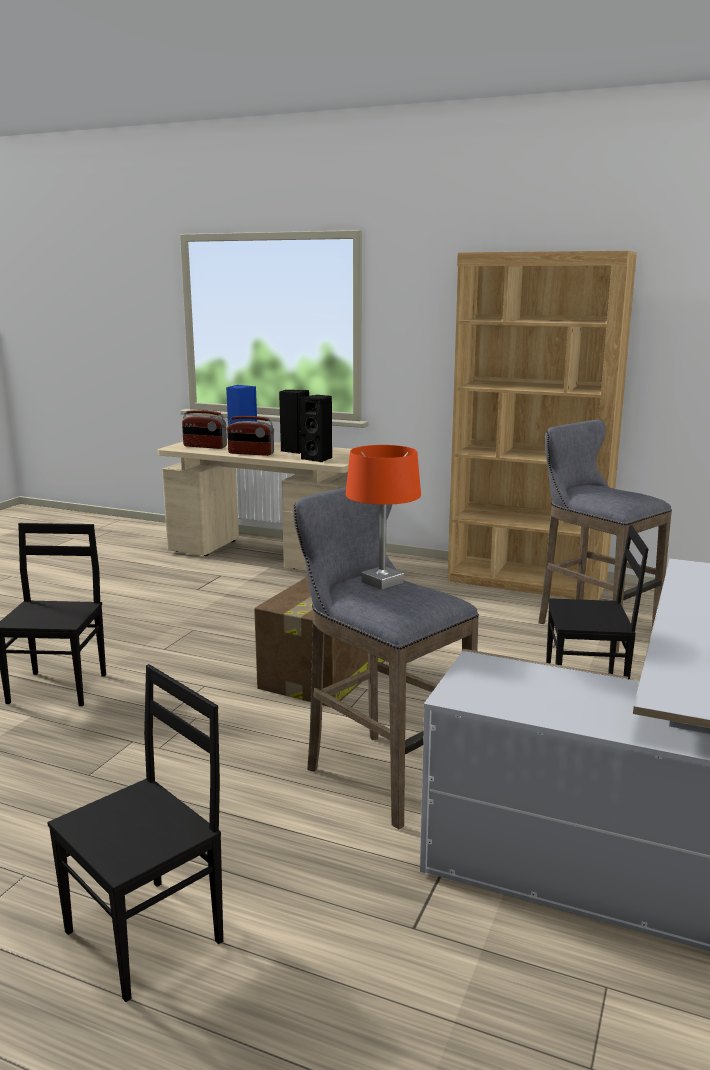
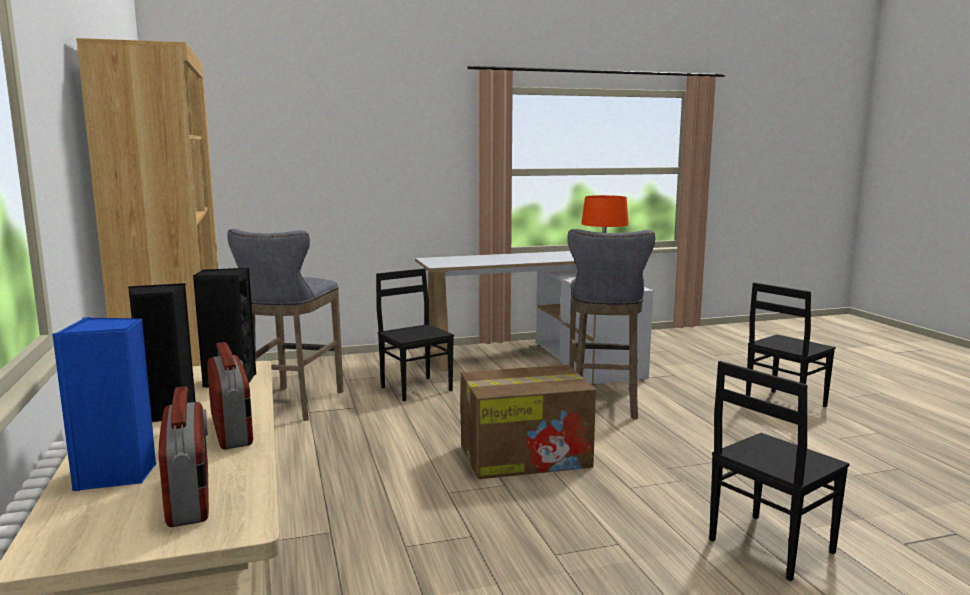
camera: 130 degrees left, 5 degrees down
(147, 936) = (784, 404): black chair -> black chair turned 45 degrees counterclockwise

